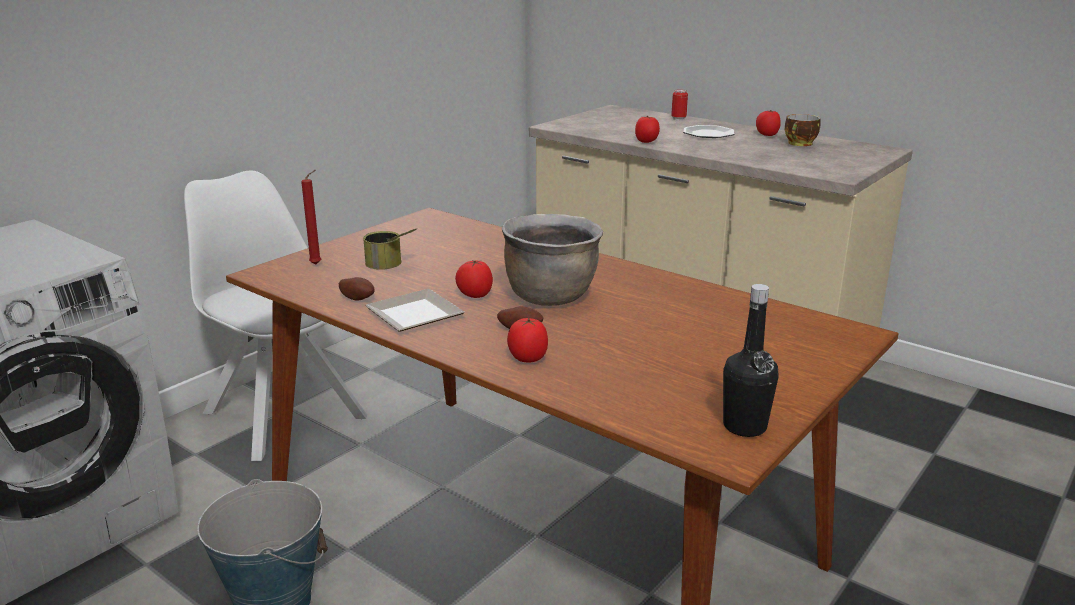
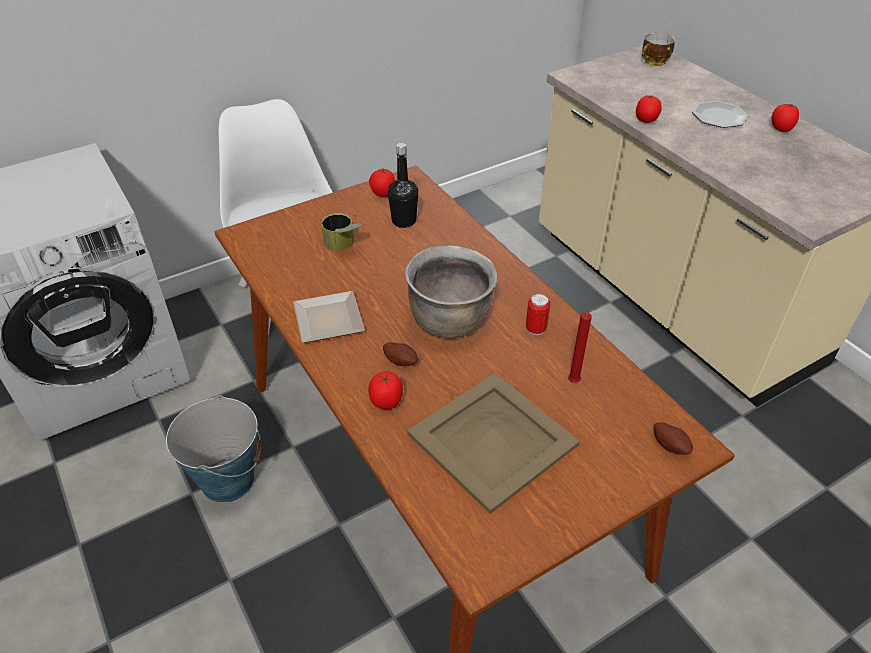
camera: 20 degrees right, 20 degrees up
(317, 264) = (287, 231): red candle -> red candle (576, 381)
(358, 298) = (296, 287): potato -> potato (671, 445)
(474, 296) = (388, 305): tomato -> tomato (383, 194)
(661, 363) = (490, 439): none -> beige tray
(678, 119) = (706, 81): can -> can (535, 329)
(744, 426) = (510, 541): black bottle -> black bottle (404, 221)
(800, 144) = (806, 152): cup -> cup (654, 62)

